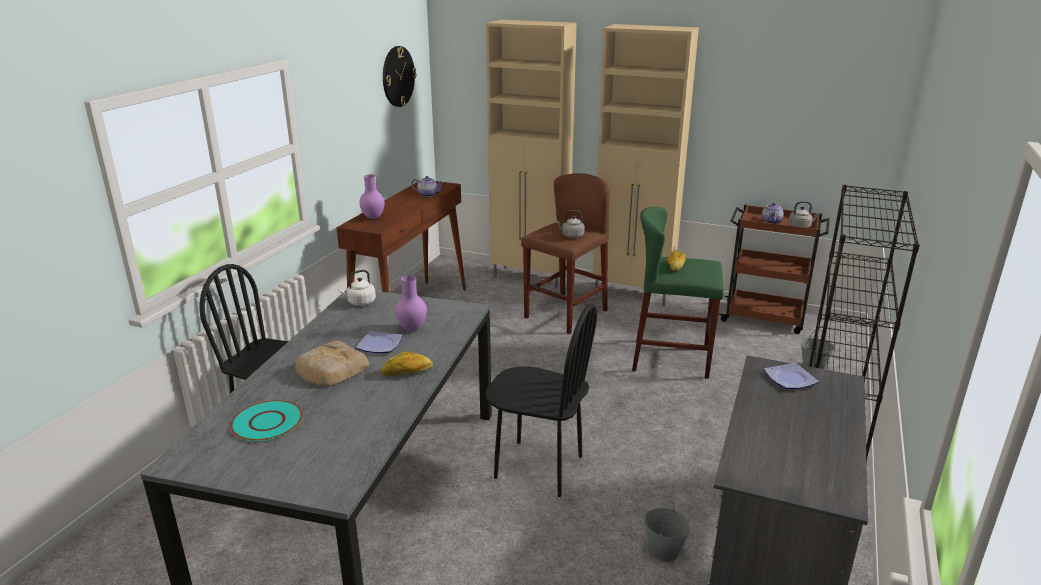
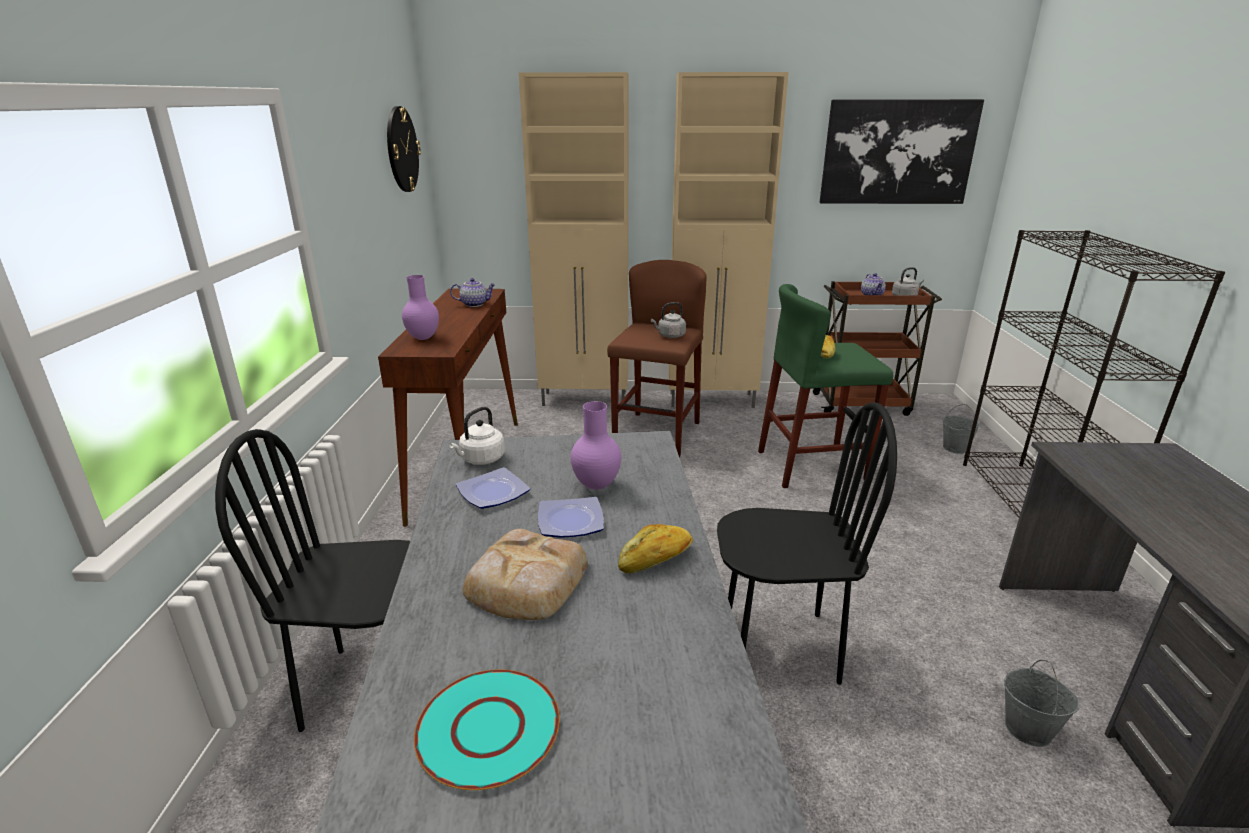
camera: 20 degrees left, 0 degrees up
(791, 379) = (1117, 462): plate -> plate (494, 493)
(806, 98) = (897, 152): none -> picture

